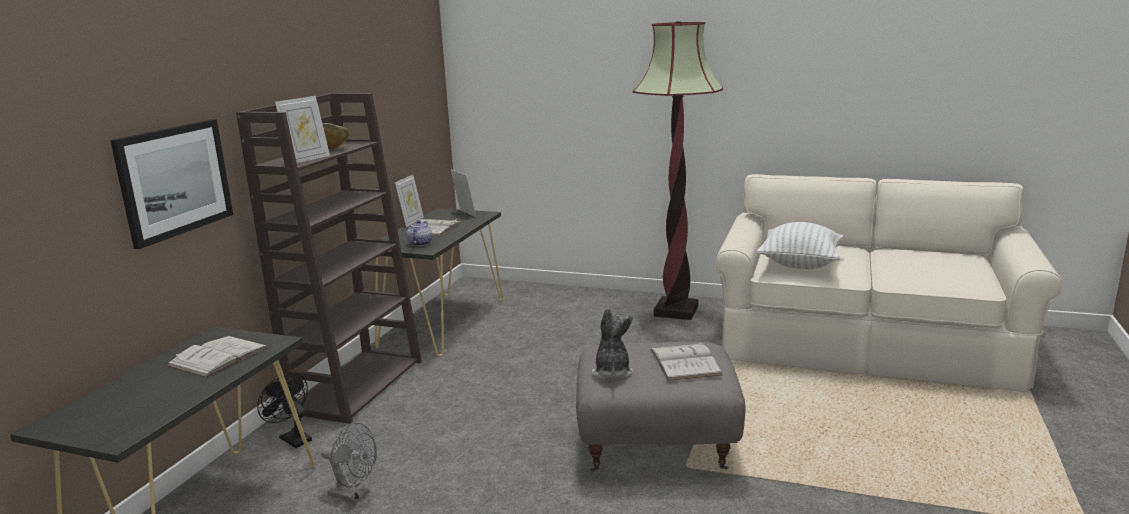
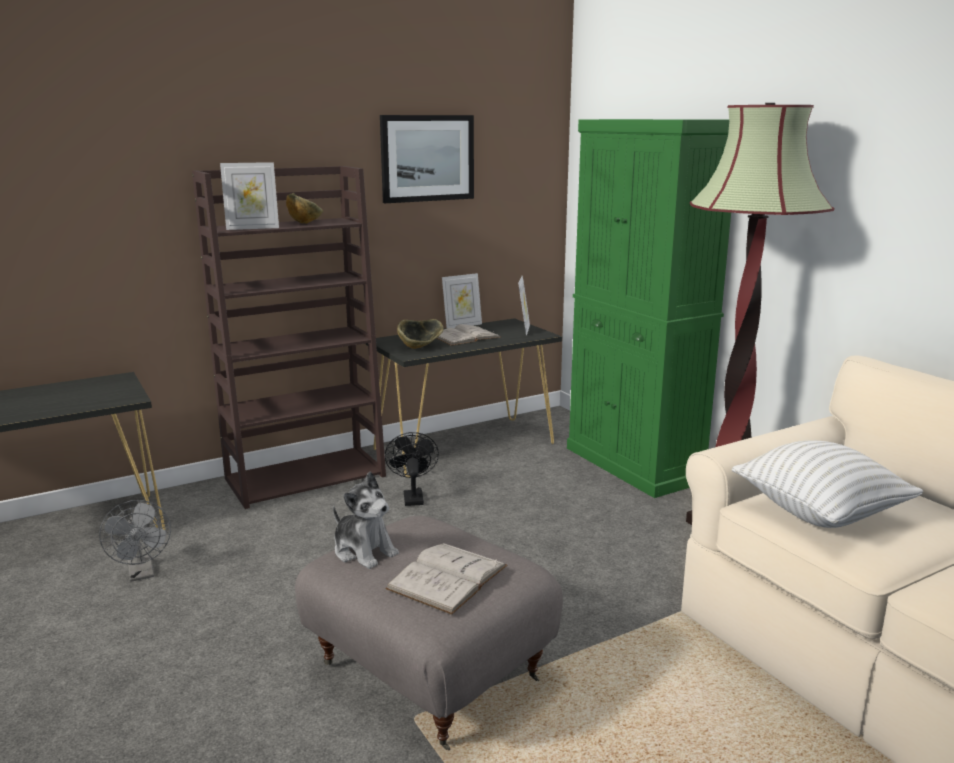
camera: 40 degrees right, 0 degrees up
(174, 180) = (108, 226): picture -> picture (427, 158)
(218, 356) = (78, 396): white book -> none
(292, 438) = (193, 502): black fan -> black fan (412, 496)
(420, 243) = (419, 347): teapot -> bowl
(574, 296) = (634, 464): none -> green cabinet
(612, 372) = (364, 551): plush toy -> plush toy turned 90 degrees clockwise

